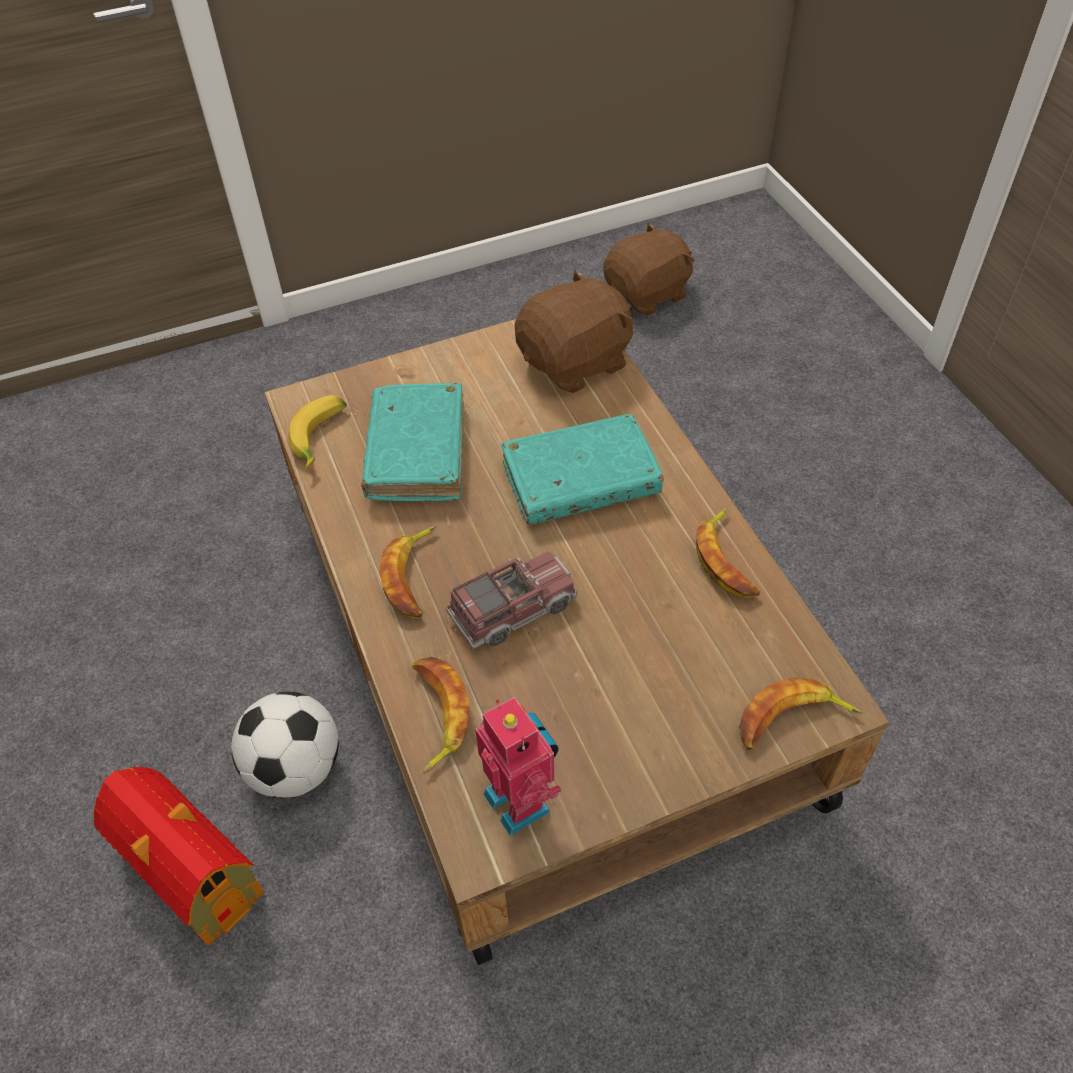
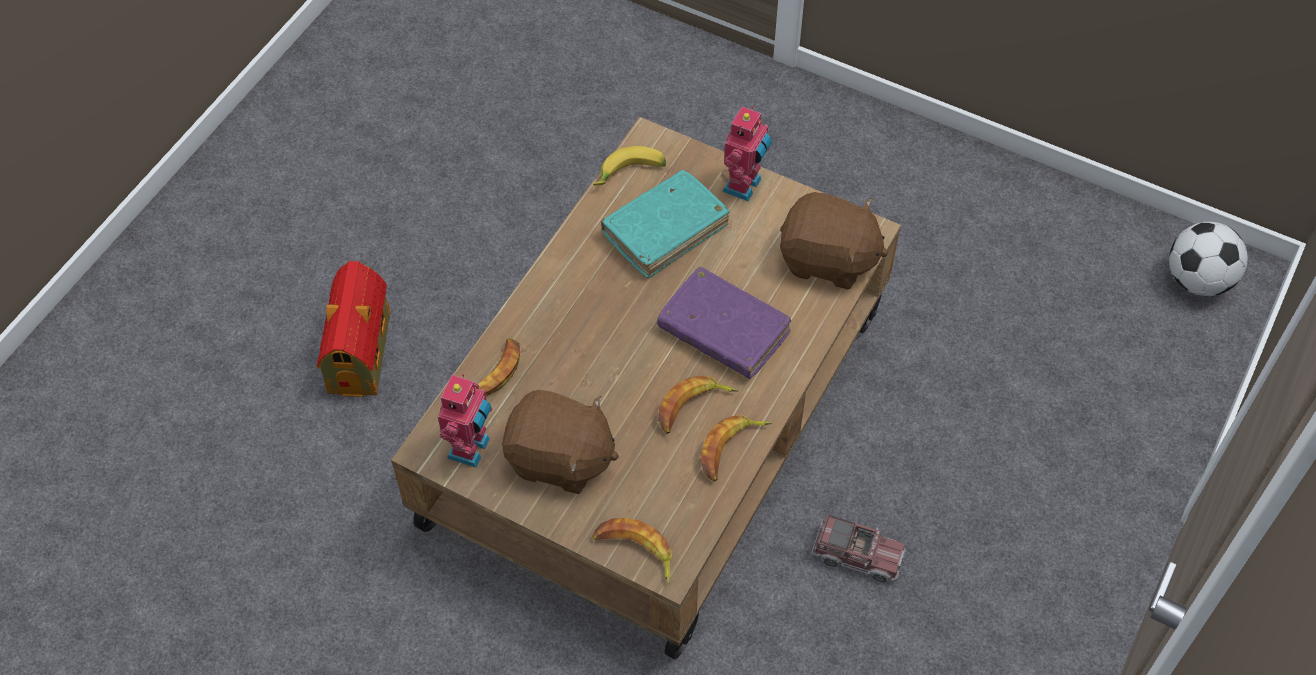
camera: 50 degrees right, 5 degrees up
(296, 768) = (460, 351): football -> football (1198, 280)
(413, 577) = (570, 296): banana -> banana (692, 407)
(432, 368) = (744, 186): none -> toy robot
(513, 609) = (591, 361): toy truck -> toy truck (857, 555)
(580, 481) = (723, 331): turquoise book -> purple book
(648, 294) = (1058, 265): brown plush toy -> brown plush toy (560, 459)

